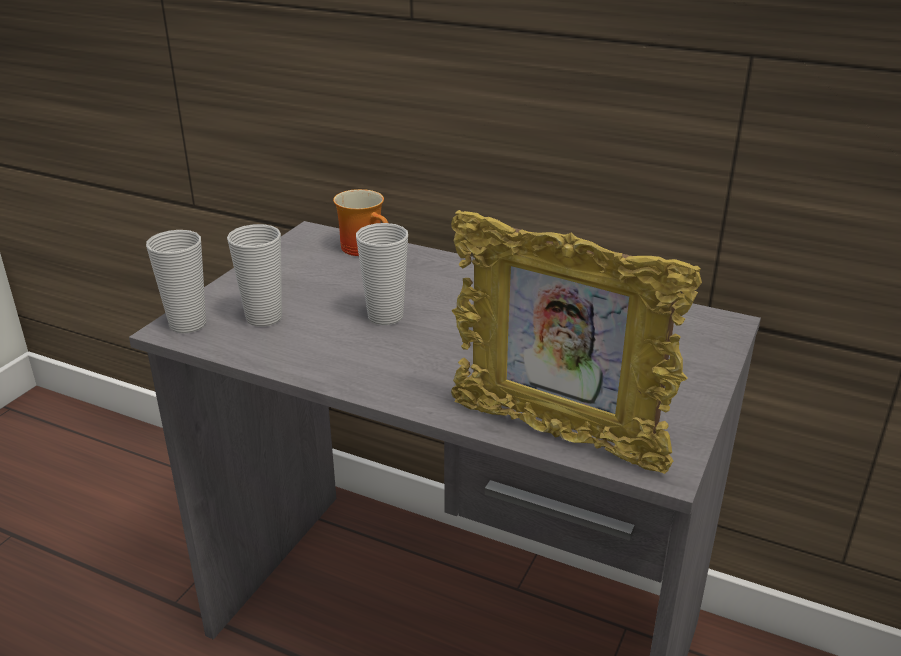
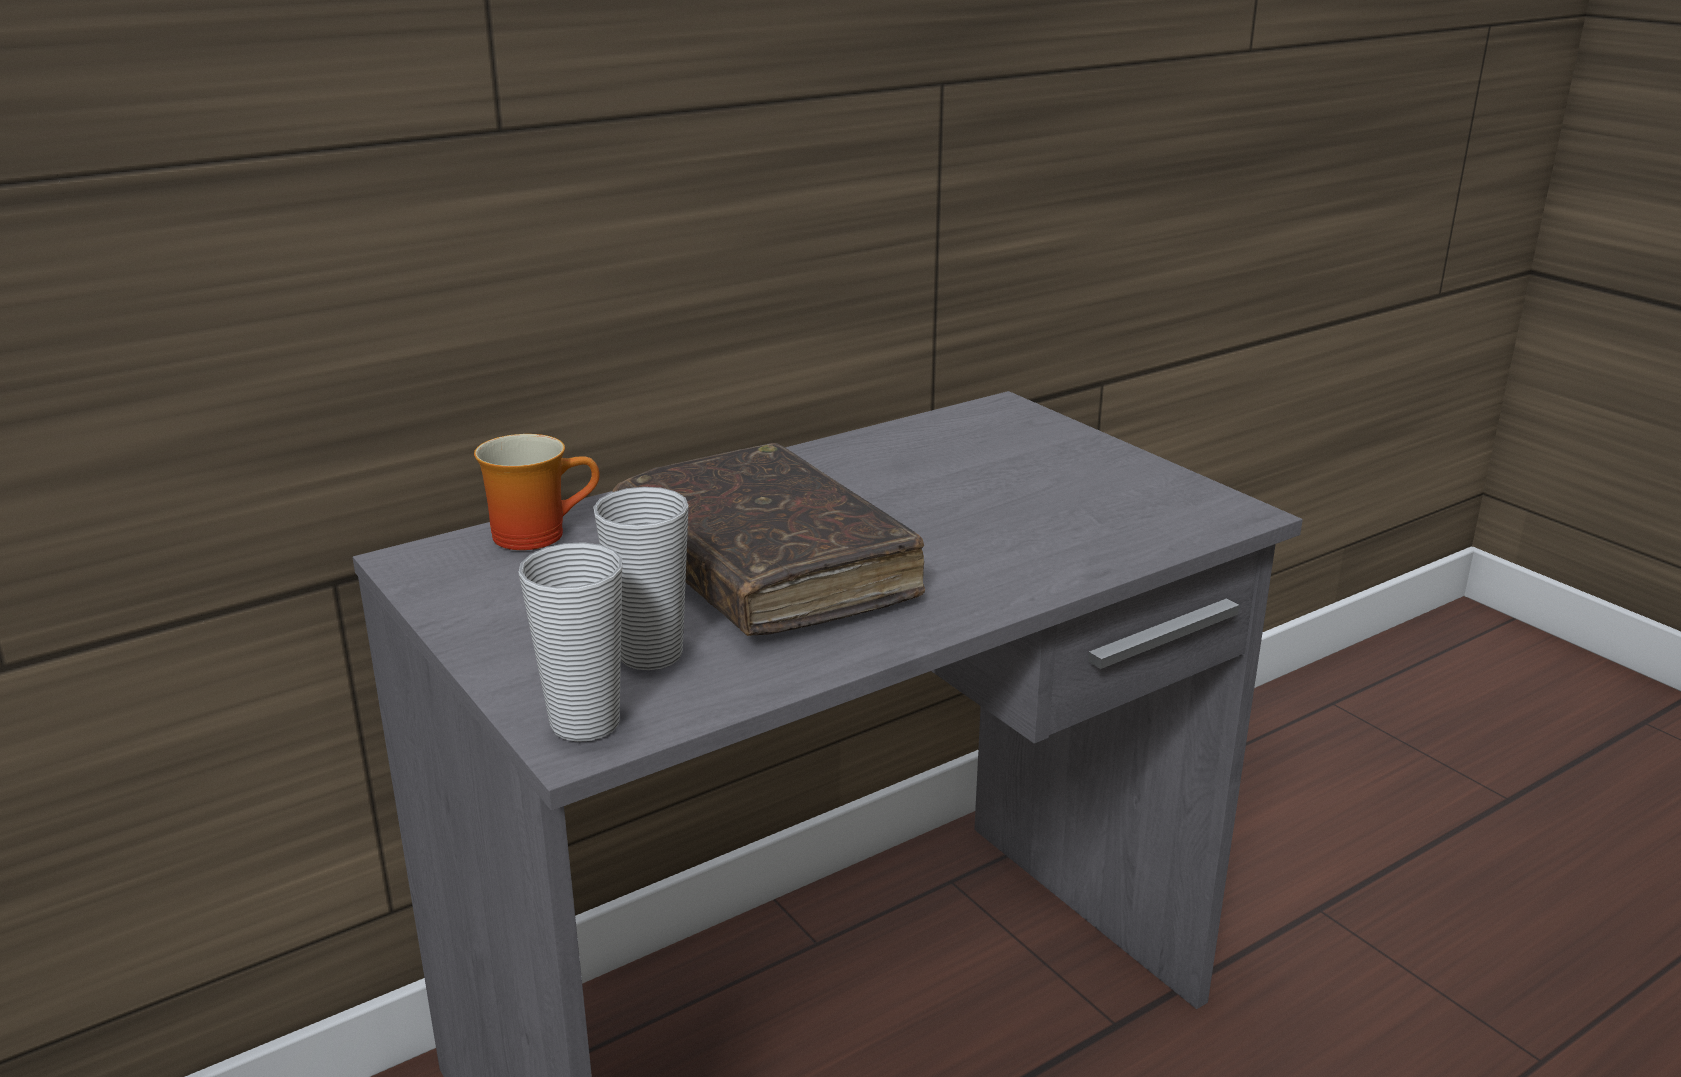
camera: 60 degrees left, 5 degrees down
(385, 316) = (764, 568): cup -> brown book
(556, 435) = (1143, 543): picture frame -> none

